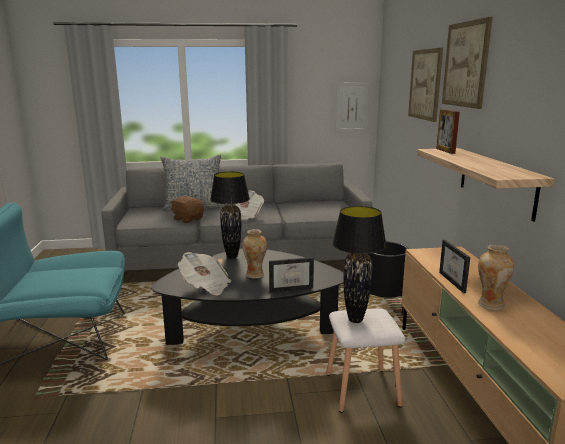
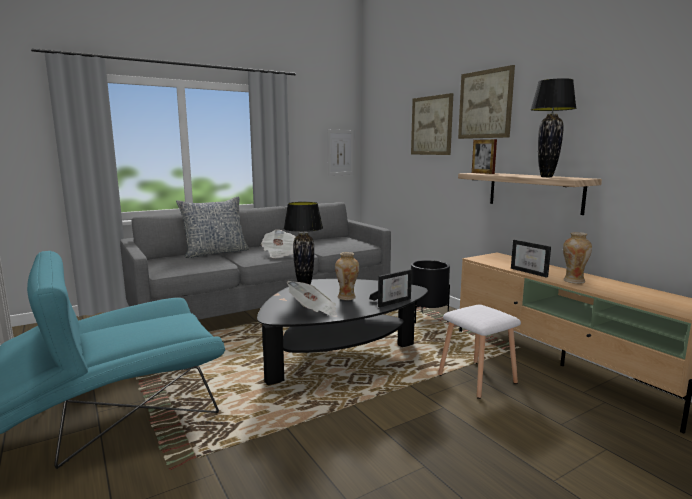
camera: 25 degrees left, 5 degrees down
(188, 219) = (224, 262): brown plush toy -> none
(356, 320) = (475, 313): black table lamp -> black table lamp (546, 177)

